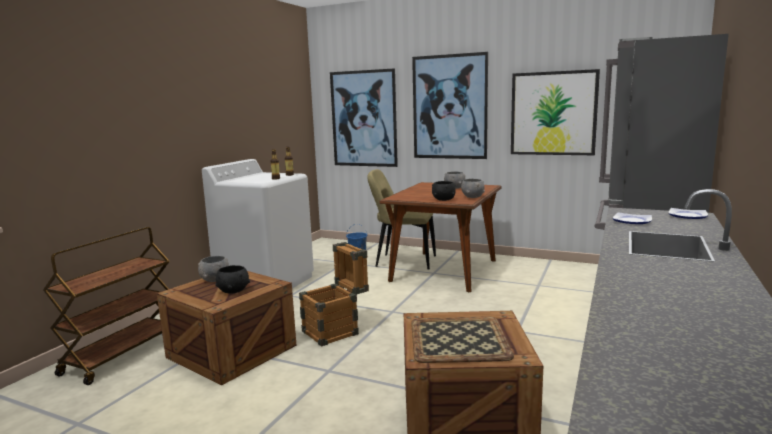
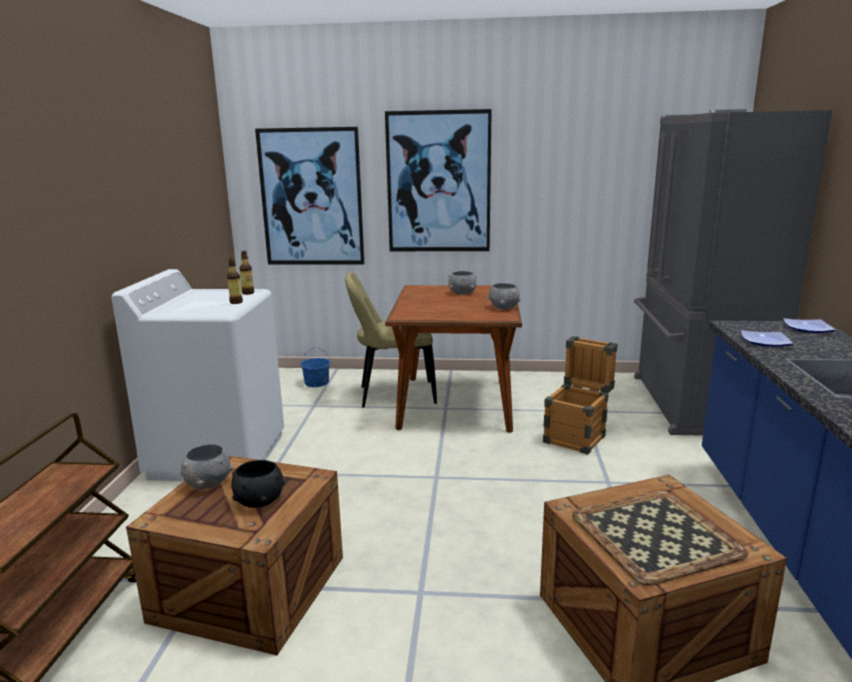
camera: 20 degrees left, 5 degrees up
(336, 331) = (383, 522): crate -> crate (578, 436)
(443, 199) = (472, 315): black bowl -> none
(553, 113) = (574, 192): picture -> none

